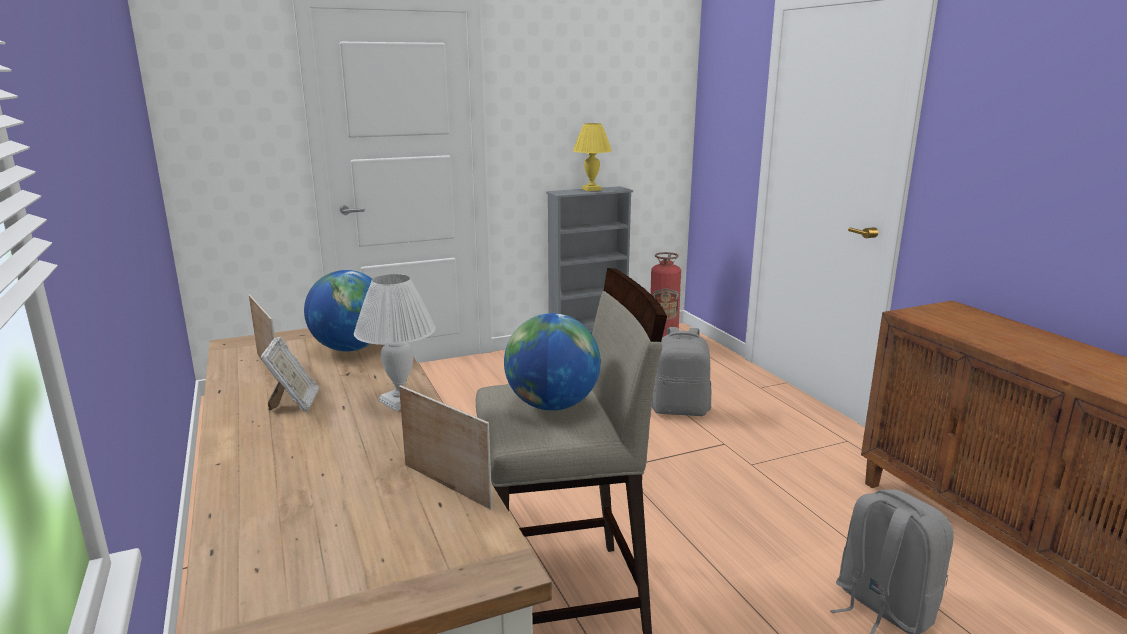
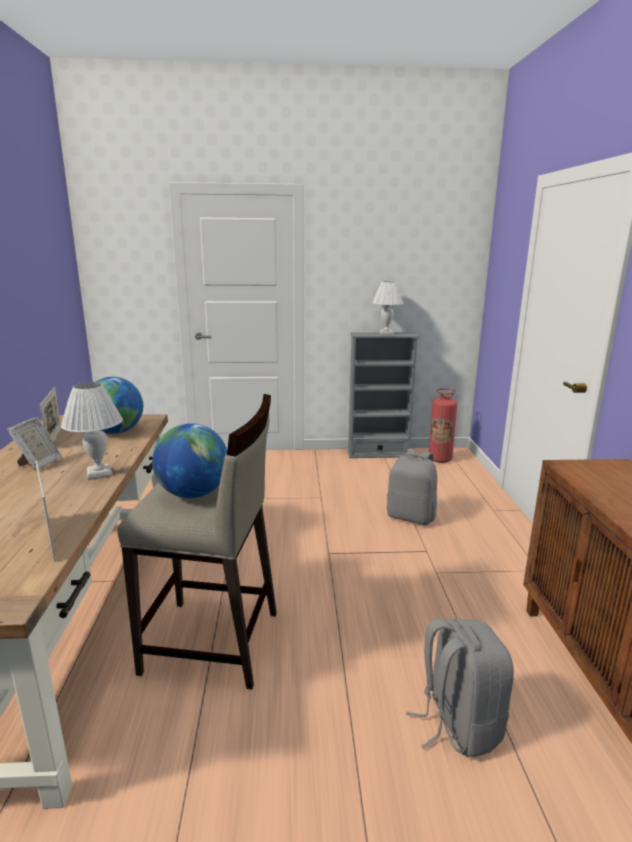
camera: 20 degrees right, 0 degrees up
(591, 189) = (386, 333): yellow table lamp -> white table lamp

